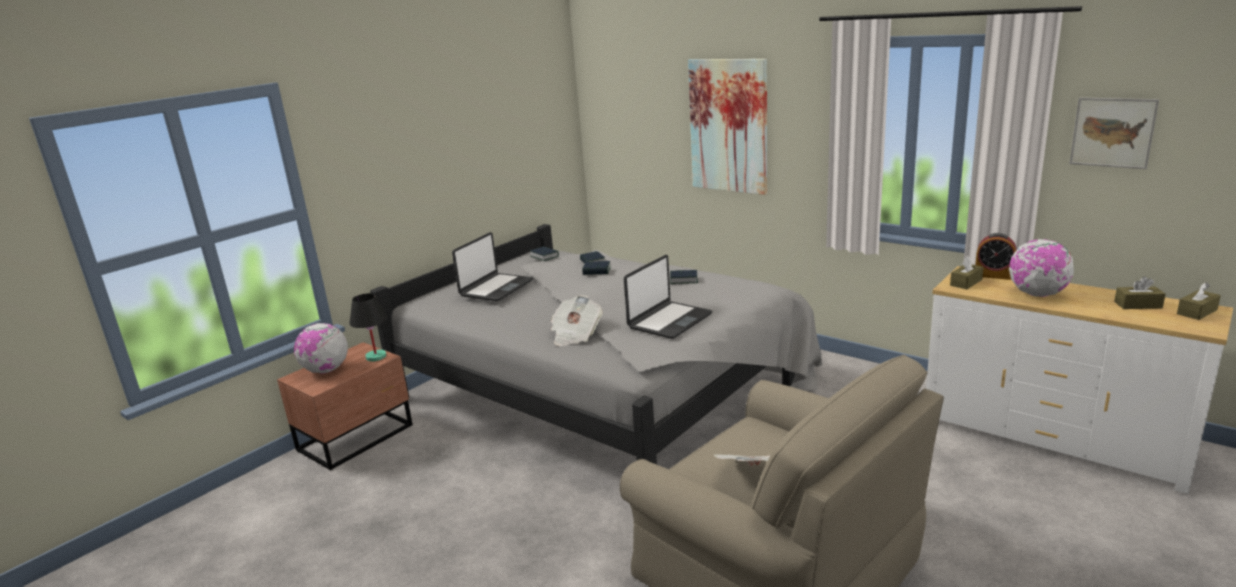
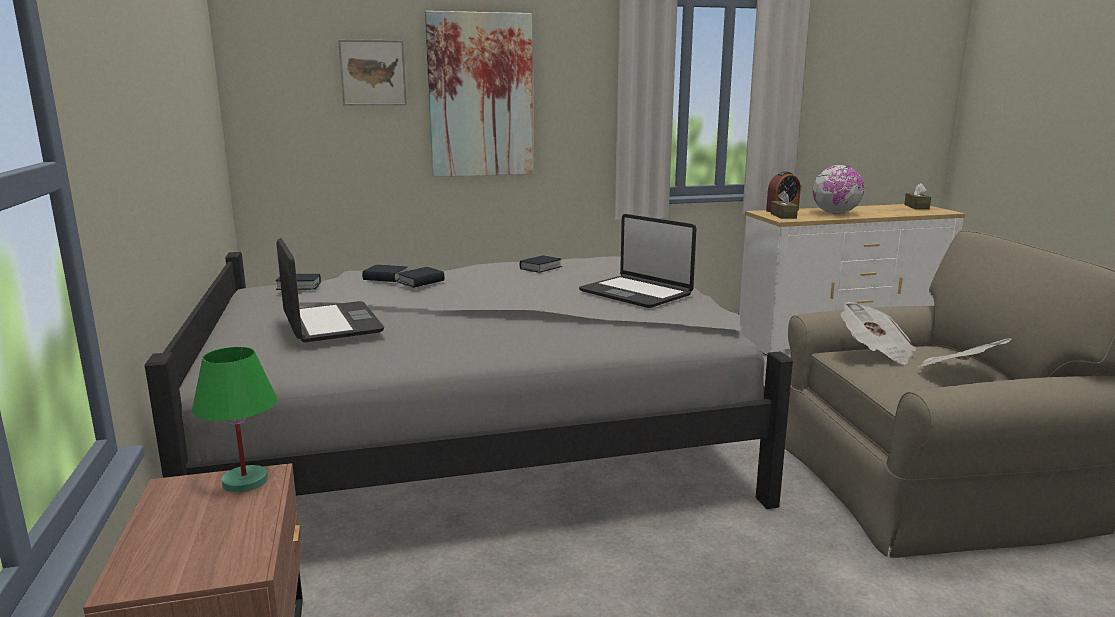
camera: 55 degrees left, 5 degrees down
(326, 370) = (185, 540): globe -> none
(376, 357) = (246, 481): black table lamp -> green table lamp
(575, 335) = (574, 331): newspaper -> newspaper (876, 352)
(669, 321) = (636, 293): laptop -> laptop turned 150 degrees clockwise
(1112, 132) = (832, 82): picture -> picture (373, 72)
(1138, 305) = (888, 209): brown tissue box -> none

